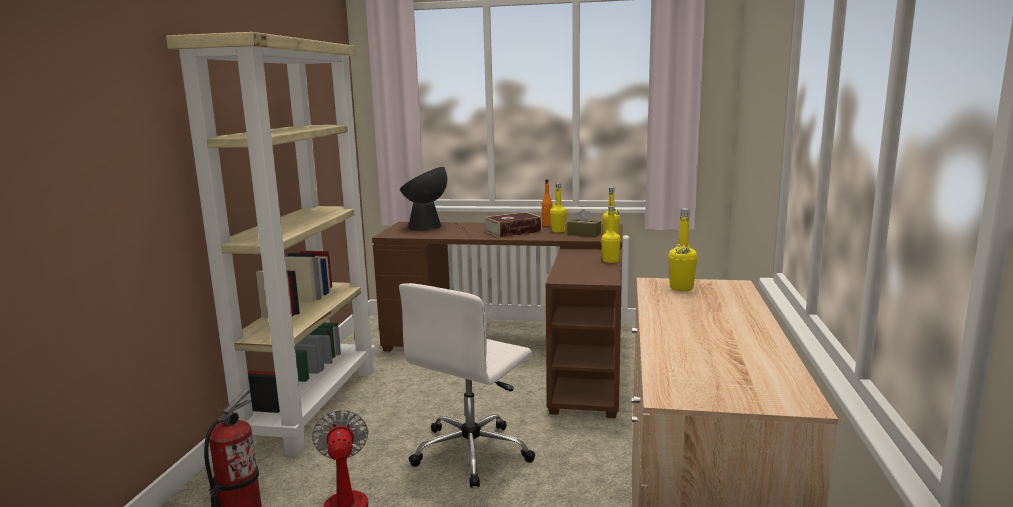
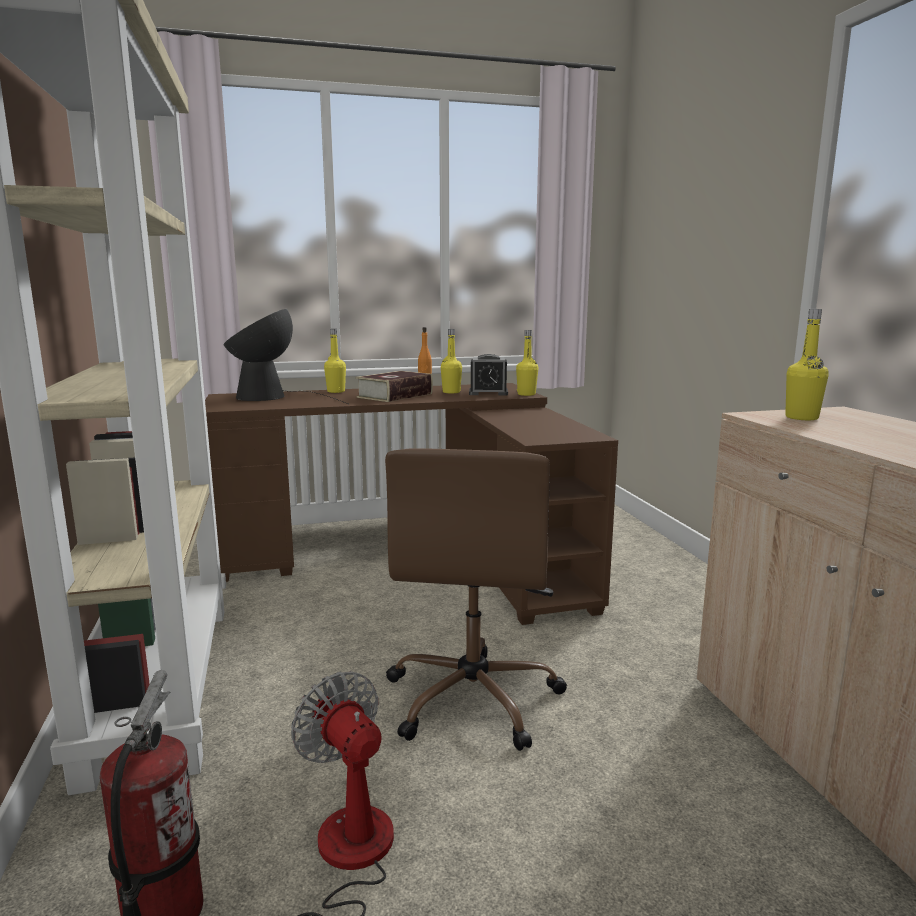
camera: 25 degrees left, 0 degrees up
(473, 452) = (473, 698): white office chair -> brown office chair
(584, 234) = (488, 393): brown tissue box -> alarm clock
(610, 261) = (556, 418): yellow bottle -> yellow bottle (336, 391)

